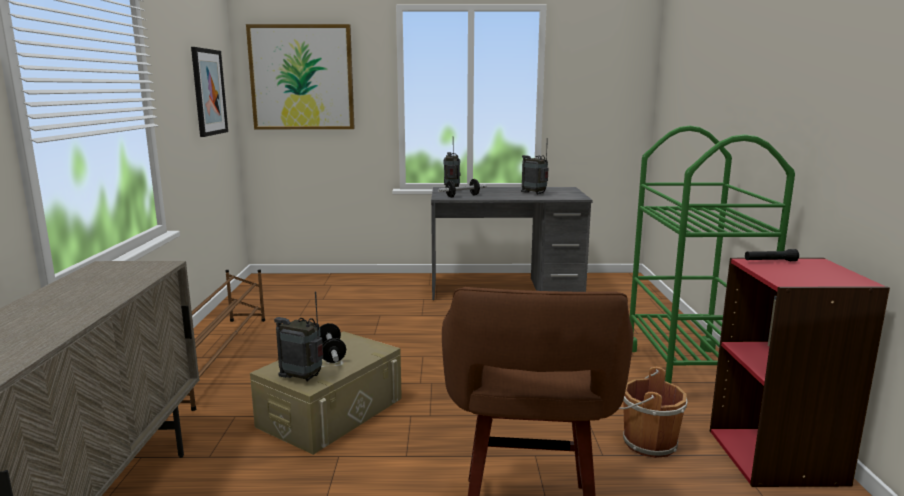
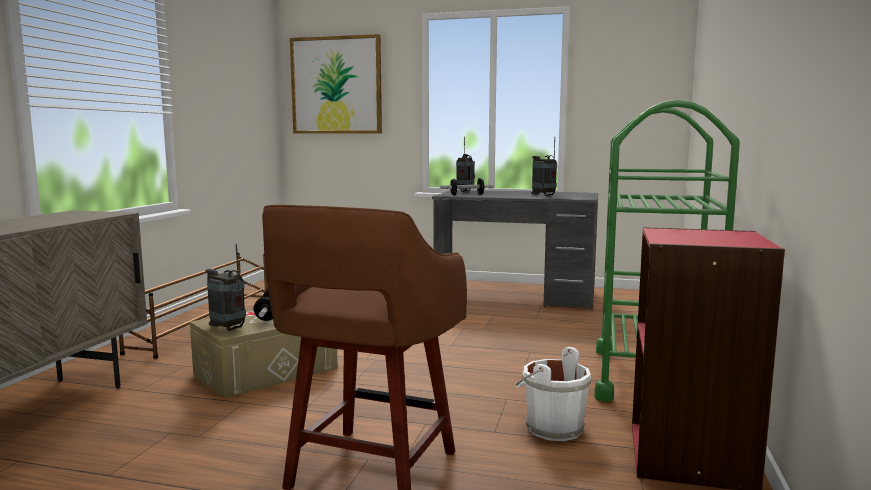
camera: 15 degrees right, 5 degrees down
(208, 92) = (244, 95): picture -> none
(646, 443) = (551, 428): brown bucket -> white bucket
(770, 261) = (682, 230): black flashlight -> none

